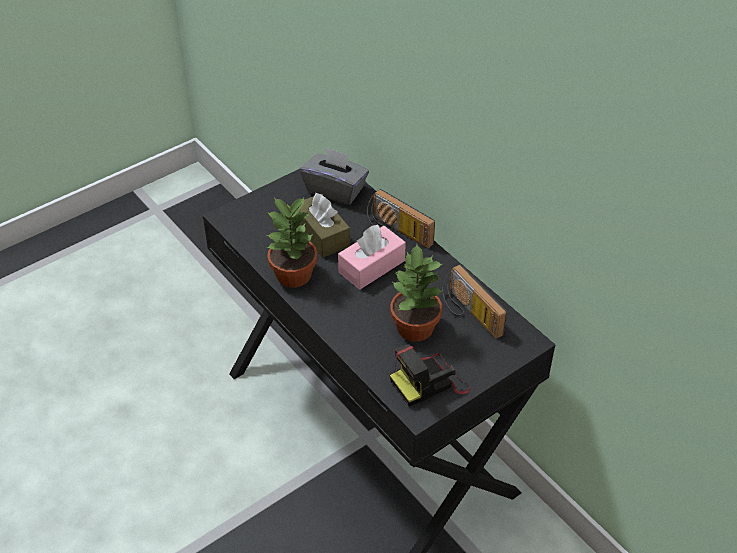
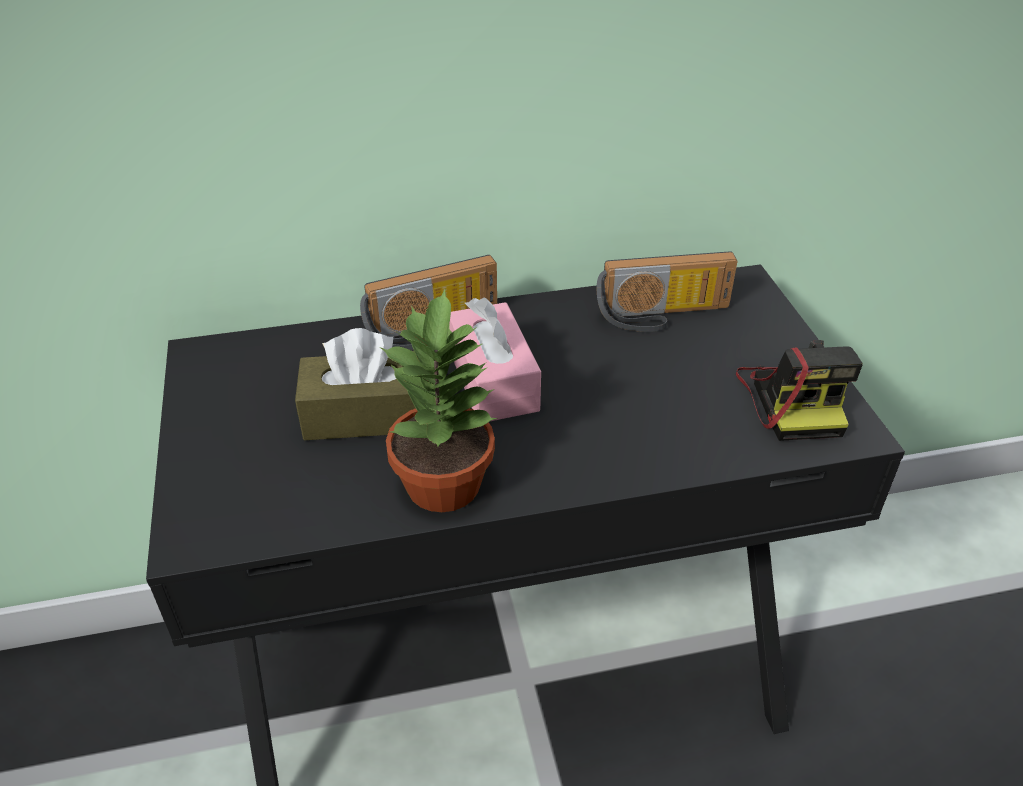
camera: 65 degrees left, 5 degrees down
(335, 190) = (268, 364): grey tissue box -> none
(414, 328) = (666, 378): potted plant -> none

